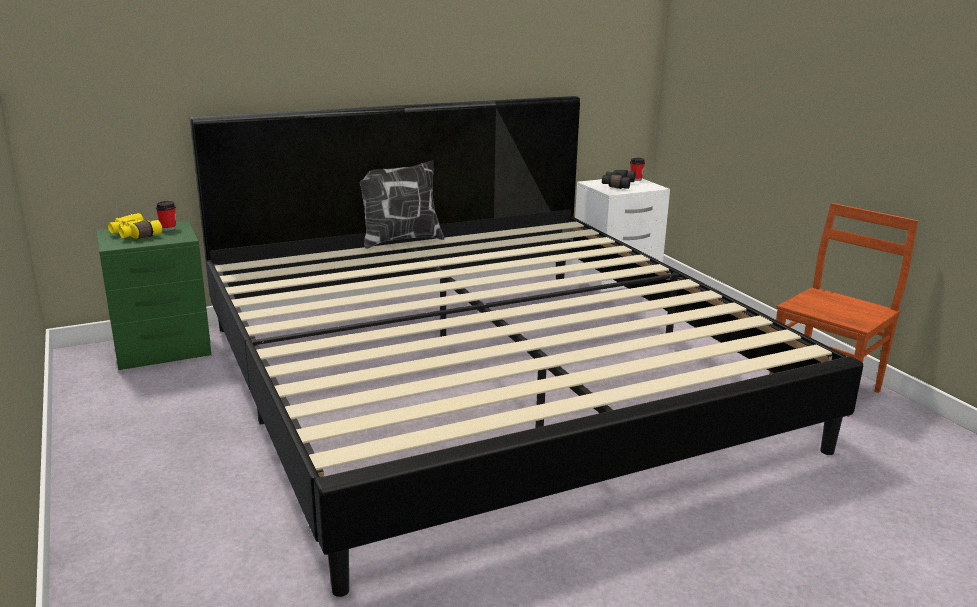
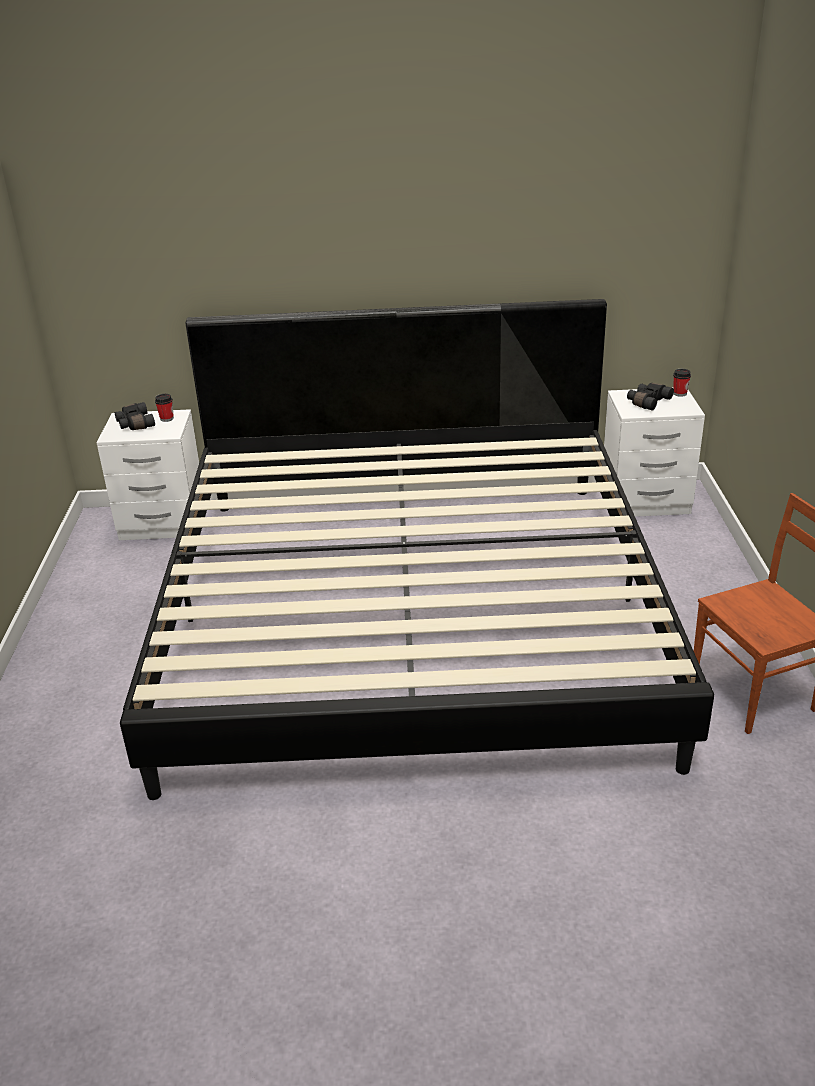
camera: 25 degrees right, 10 degrees up
(133, 235) = (134, 424): yellow binoculars -> black binoculars
(164, 349) = (165, 523): green nightstand -> white nightstand
(398, 240) = (389, 443): pillow -> none

